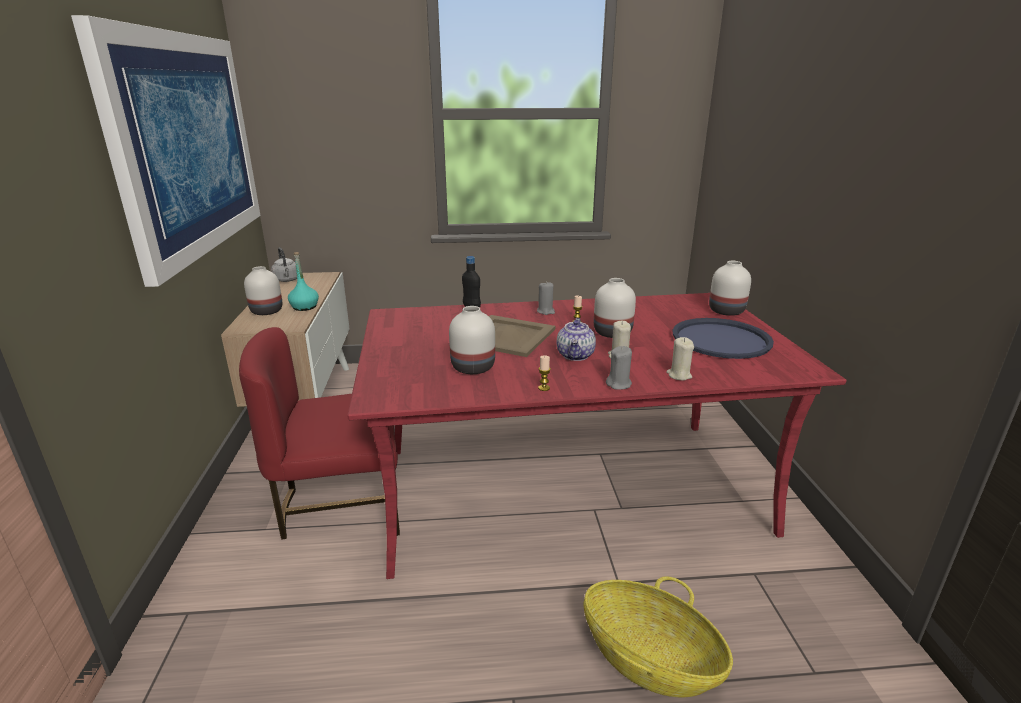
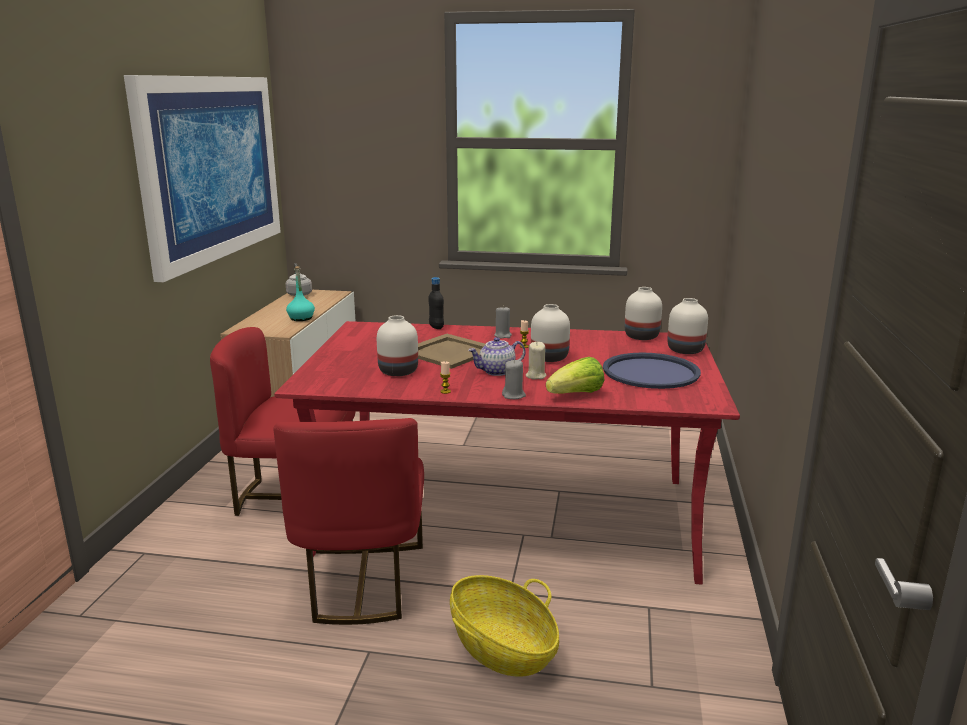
camera: 15 degrees right, 5 degrees down
(267, 311) = (268, 319): white vase -> white vase (642, 336)
(461, 602) = (361, 582): none -> red chair
(576, 355) = (496, 371): teapot -> teapot turned 45 degrees clockwise
(679, 375) = (576, 395): beige candle -> lettuce

